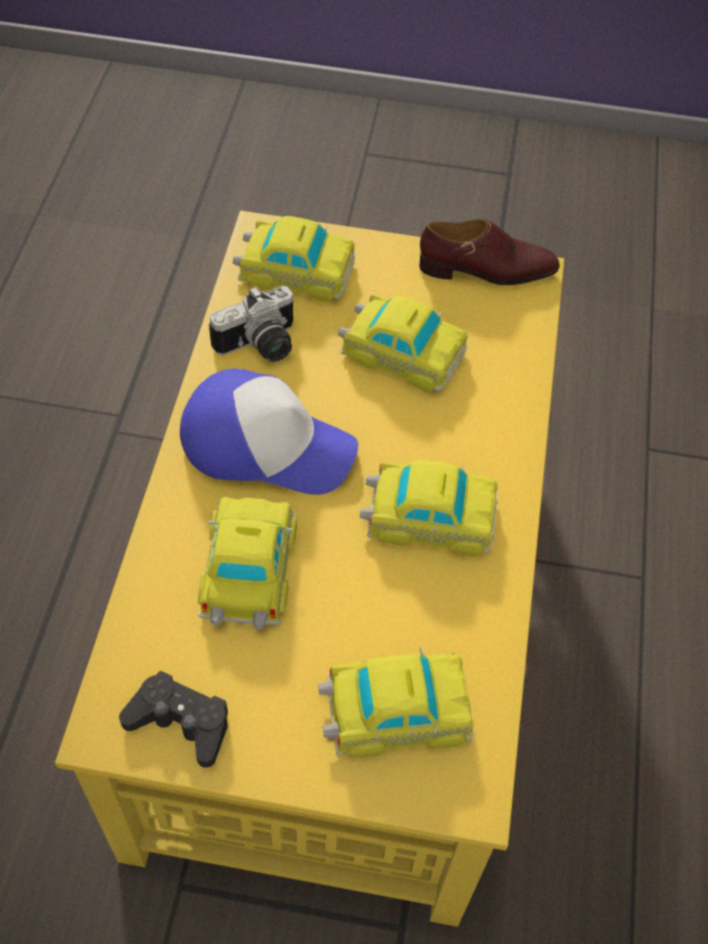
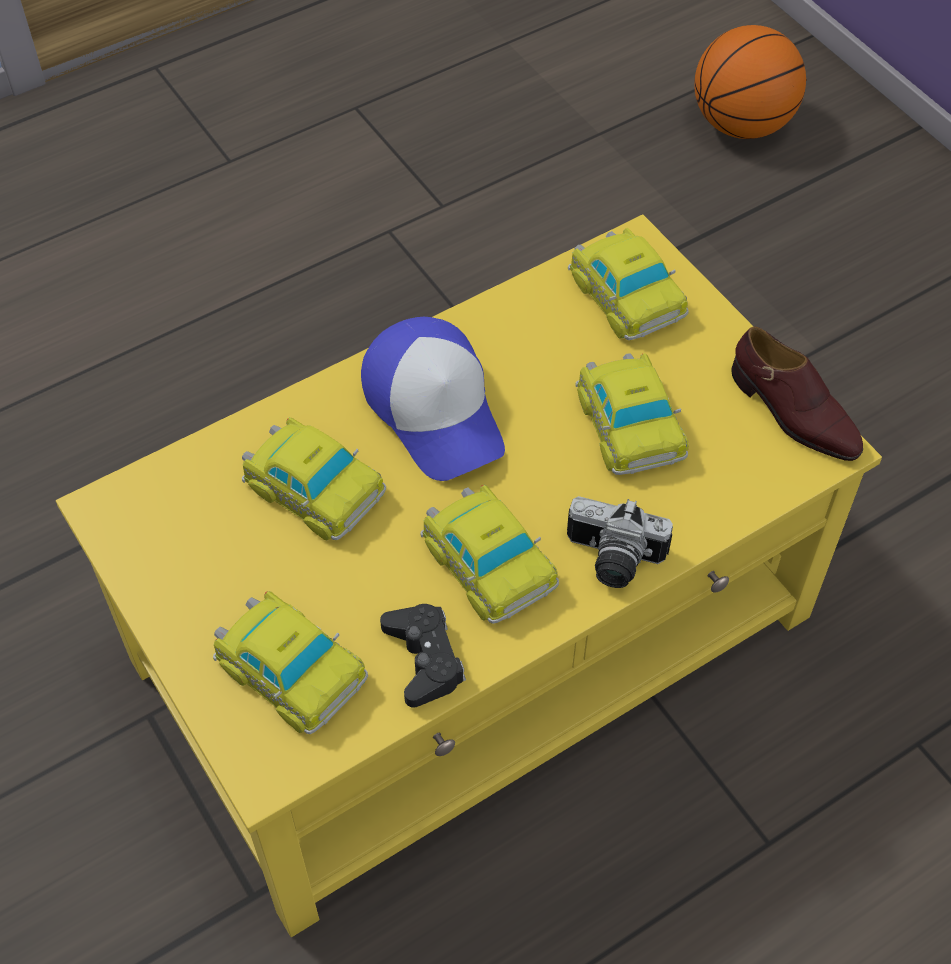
camera: 50 degrees right, 0 degrees up
(129, 147) = (741, 124): none -> basketball
(180, 722) = (151, 544): black game controller -> black game controller (424, 659)
(248, 571) = (312, 486): toy car -> toy car turned 75 degrees clockwise
(261, 347) = (523, 333): camera -> camera (611, 561)

